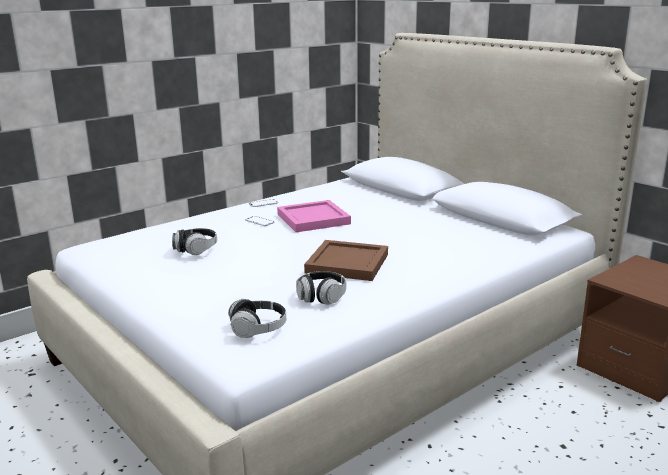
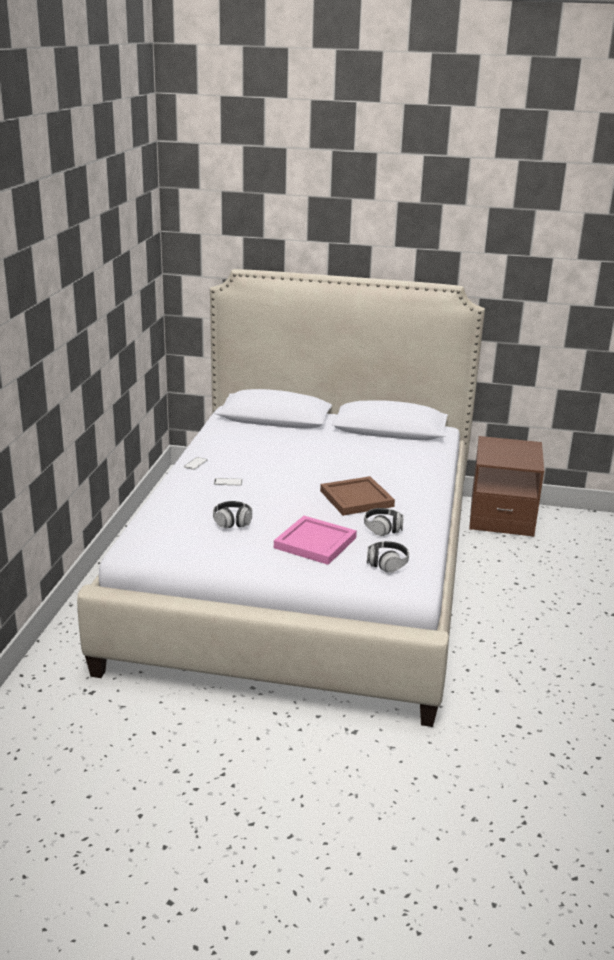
camera: 40 degrees left, 5 degrees up
(314, 218) = (265, 467): pink tray -> pink tray (315, 542)

